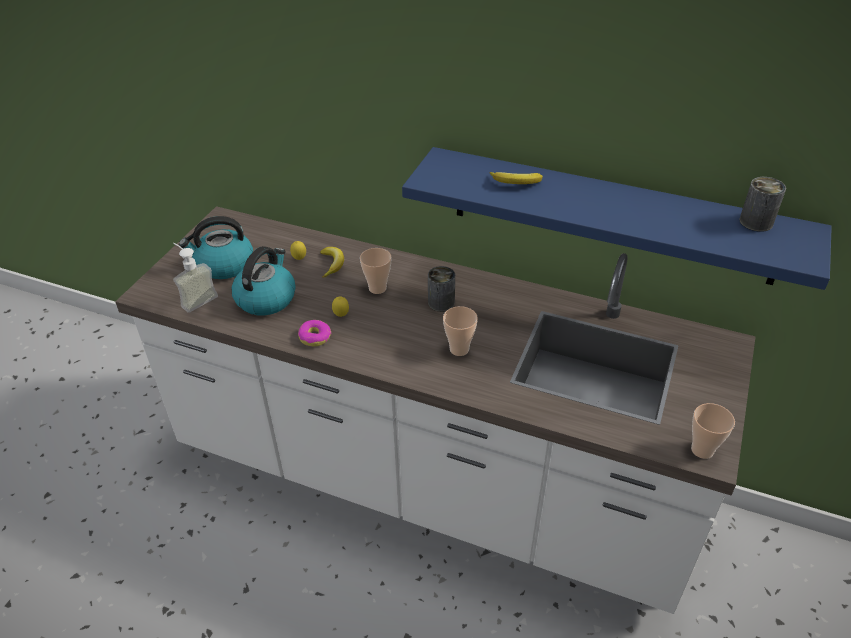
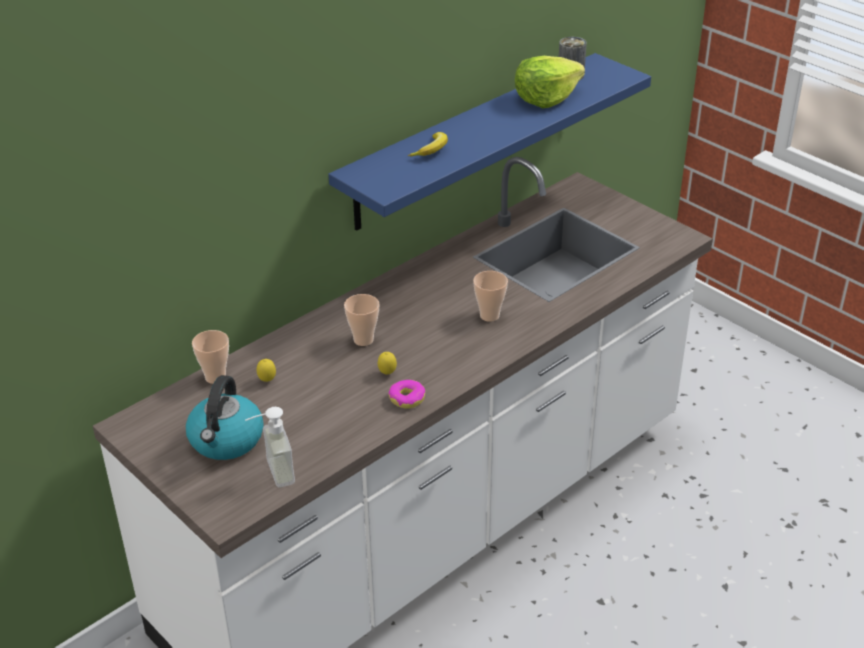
camera: 65 degrees left, 5 degrees down
(266, 298) = (316, 419): kettle -> none
(332, 264) = (297, 360): banana -> none
(441, 302) = (417, 307): can -> none
(686, 219) = (546, 98): none -> lettuce
(702, 450) = (675, 239): cup -> cup (215, 377)

